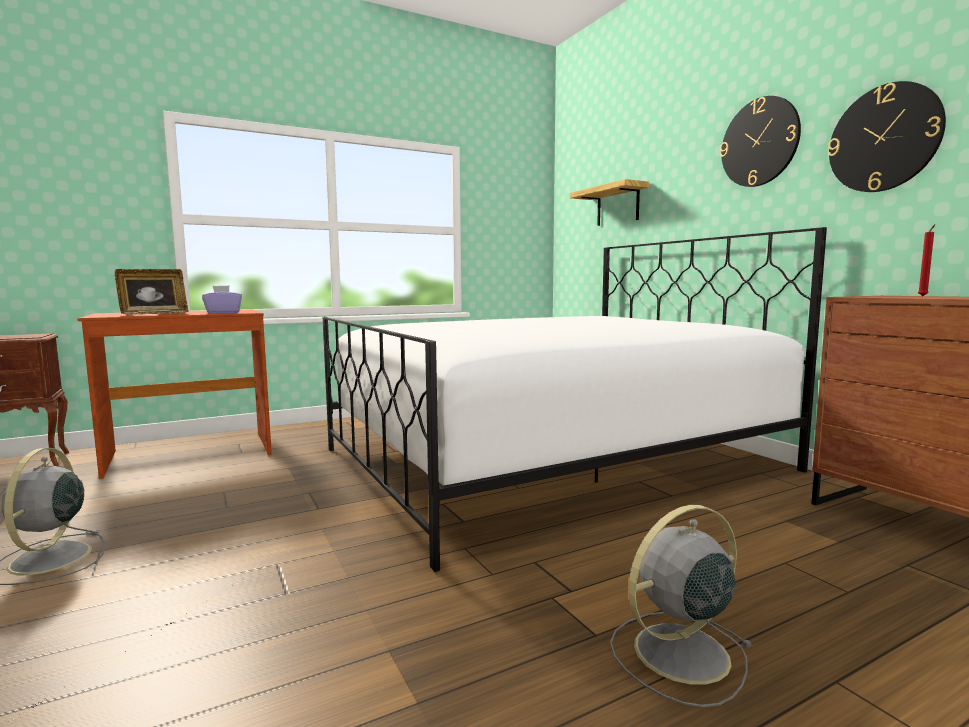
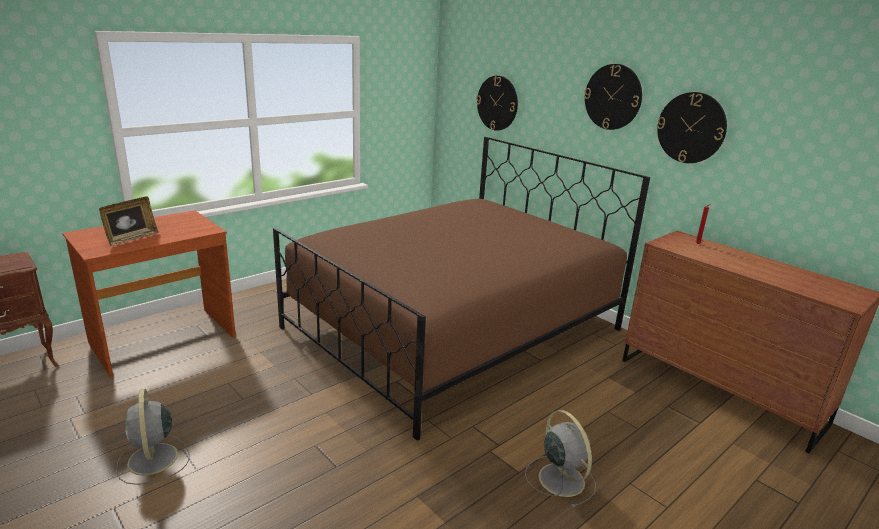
camera: 15 degrees left, 15 degrees up
(223, 313) = (191, 233): purple tissue box -> none
(552, 459) = (455, 328): white bed -> brown bed
(618, 205) = (497, 103): shelf -> wall clock
(677, 654) = (560, 478): grey fan -> grey fan turned 105 degrees clockwise

